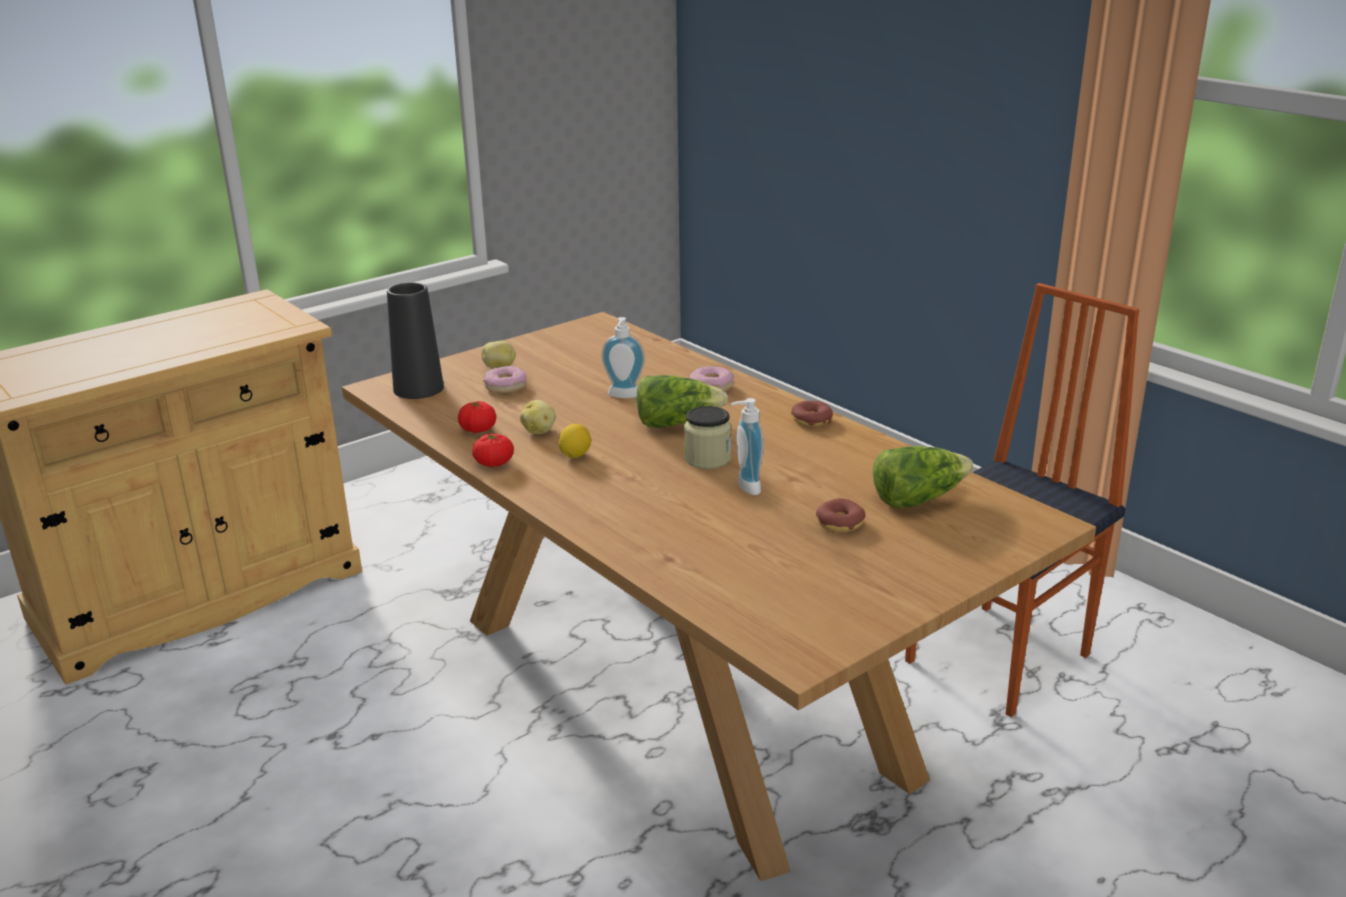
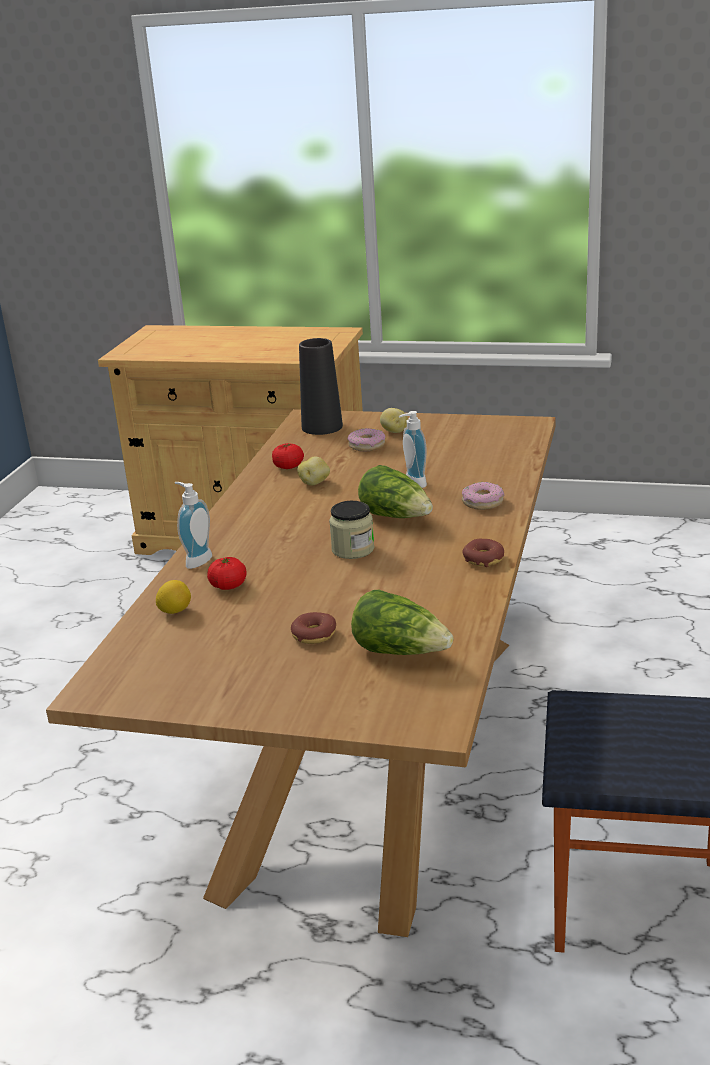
camera: 55 degrees right, 0 degrees up
(494, 463) = (247, 491): tomato -> tomato (228, 586)
(575, 455) = (294, 508): lemon -> lemon (175, 611)
(744, 487) = (325, 579): soap dispenser -> soap dispenser (196, 560)

